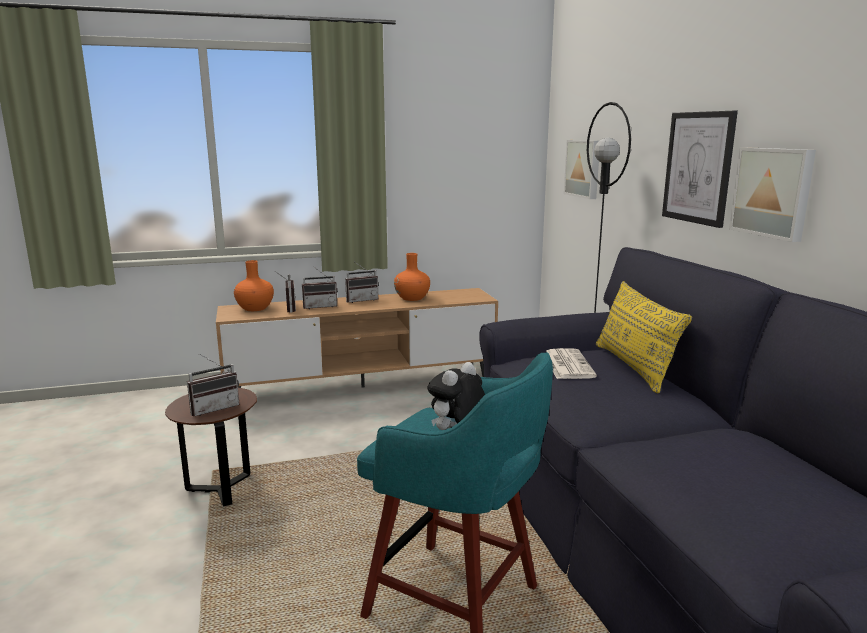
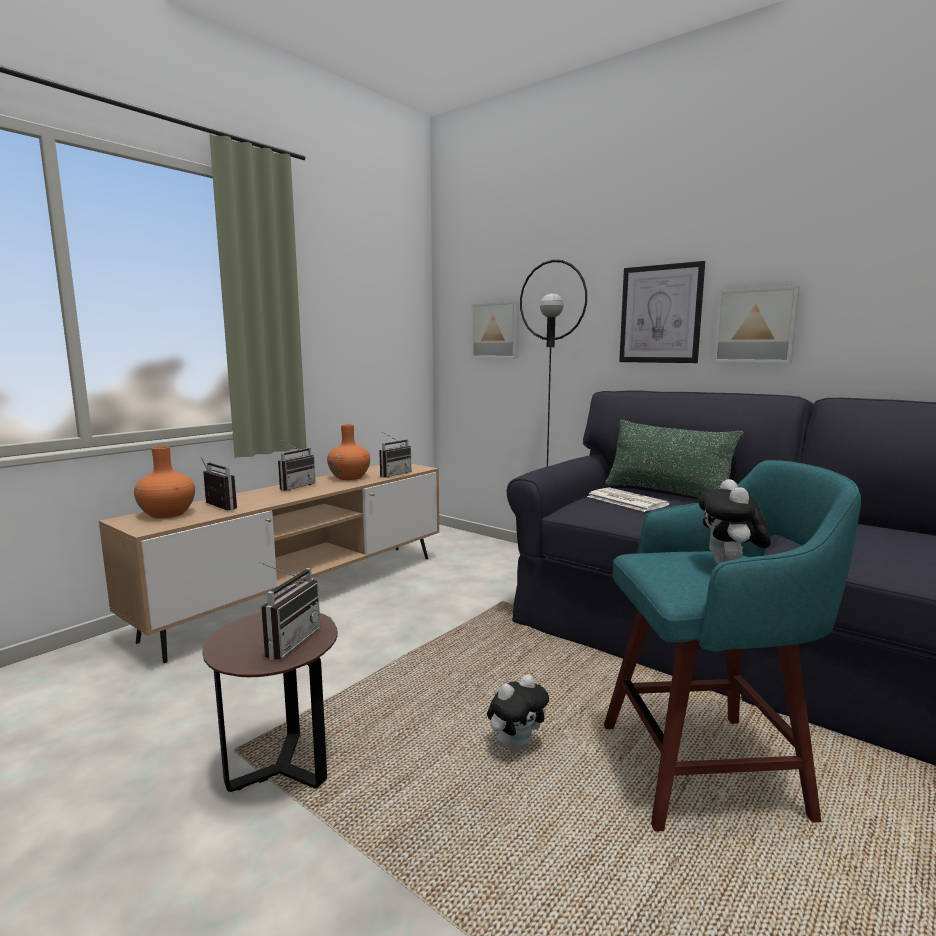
camera: 35 degrees left, 5 degrees down
(320, 306) = (256, 499): radio -> radio (393, 474)
(354, 533) = (516, 746): none -> plush toy
(633, 367) = (666, 494): yellow pillow -> green pillow

